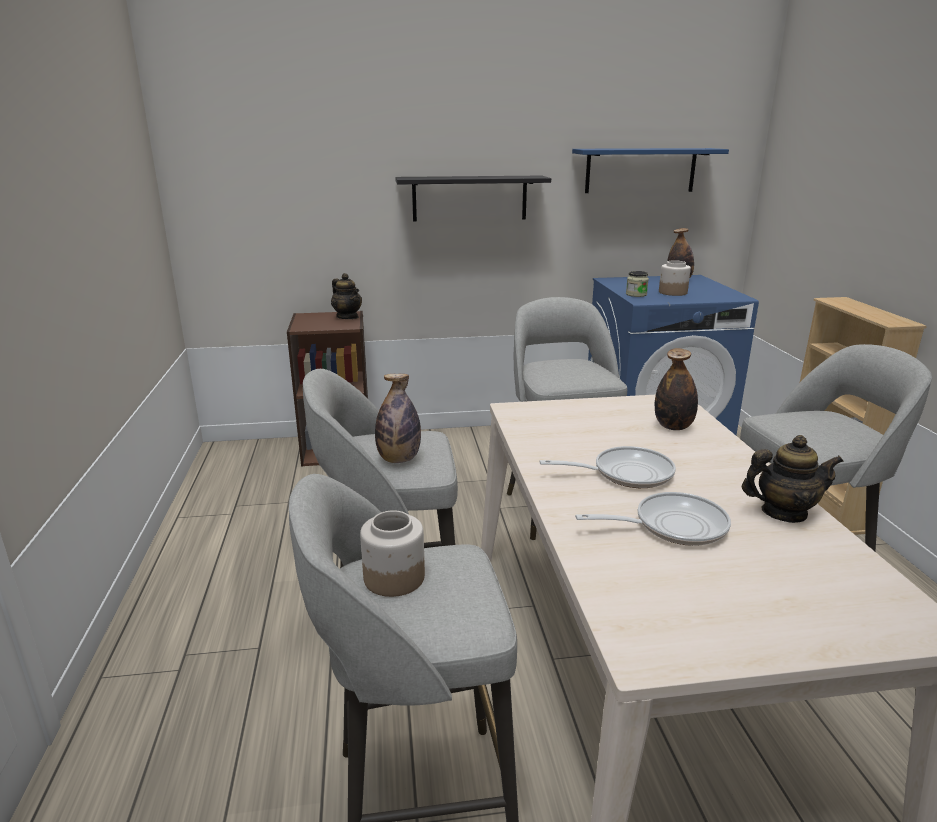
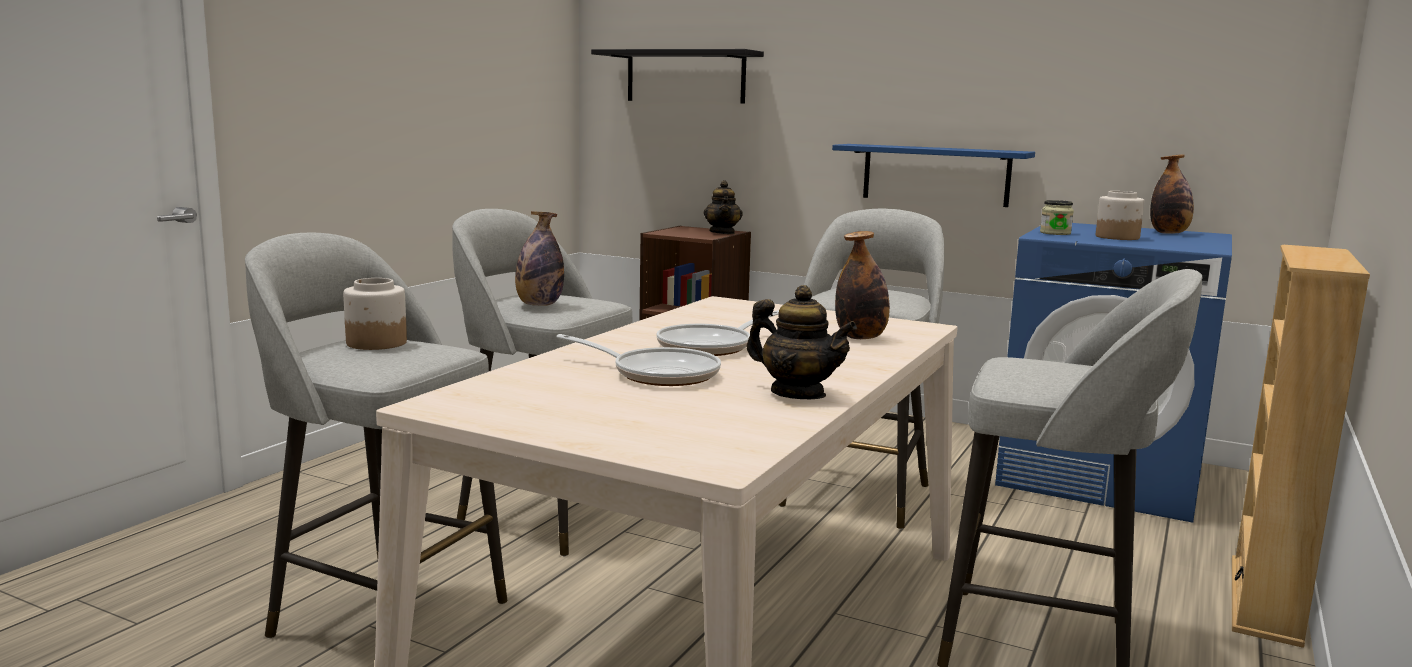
camera: 35 degrees right, 10 degrees down
(469, 198) = (888, 104): black shelf -> black shelf (685, 77)
(625, 474) = (711, 346): frying pan -> frying pan turned 105 degrees clockwise
(640, 170) = (1132, 73): blue shelf -> blue shelf (935, 175)

